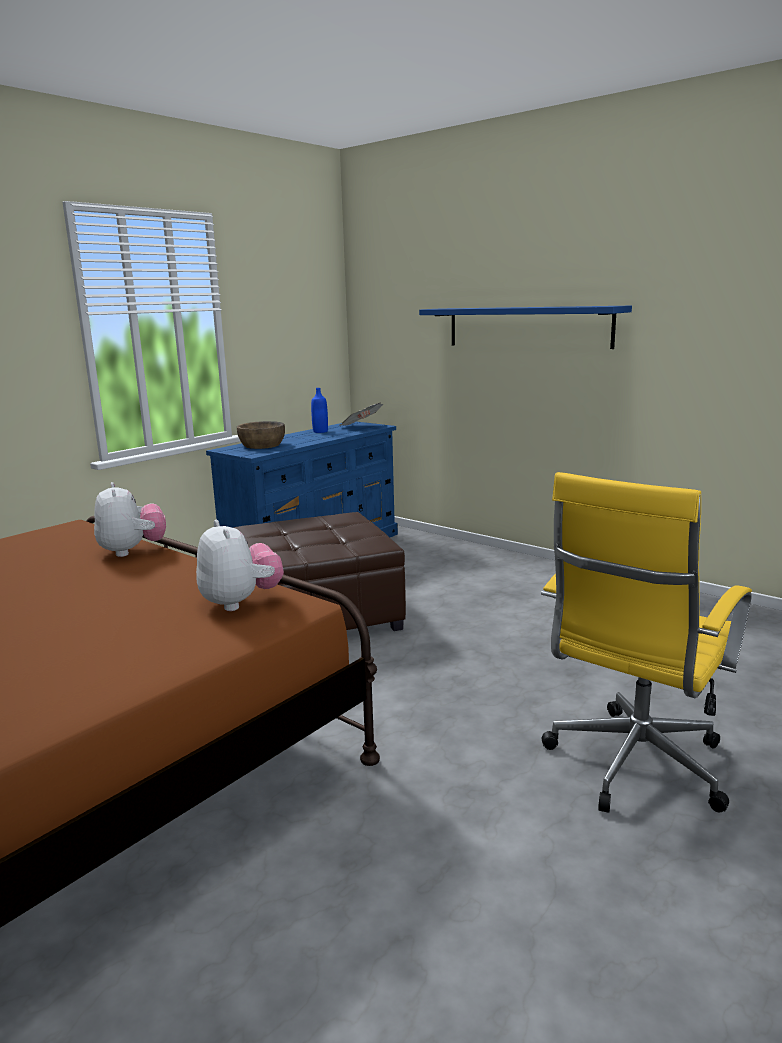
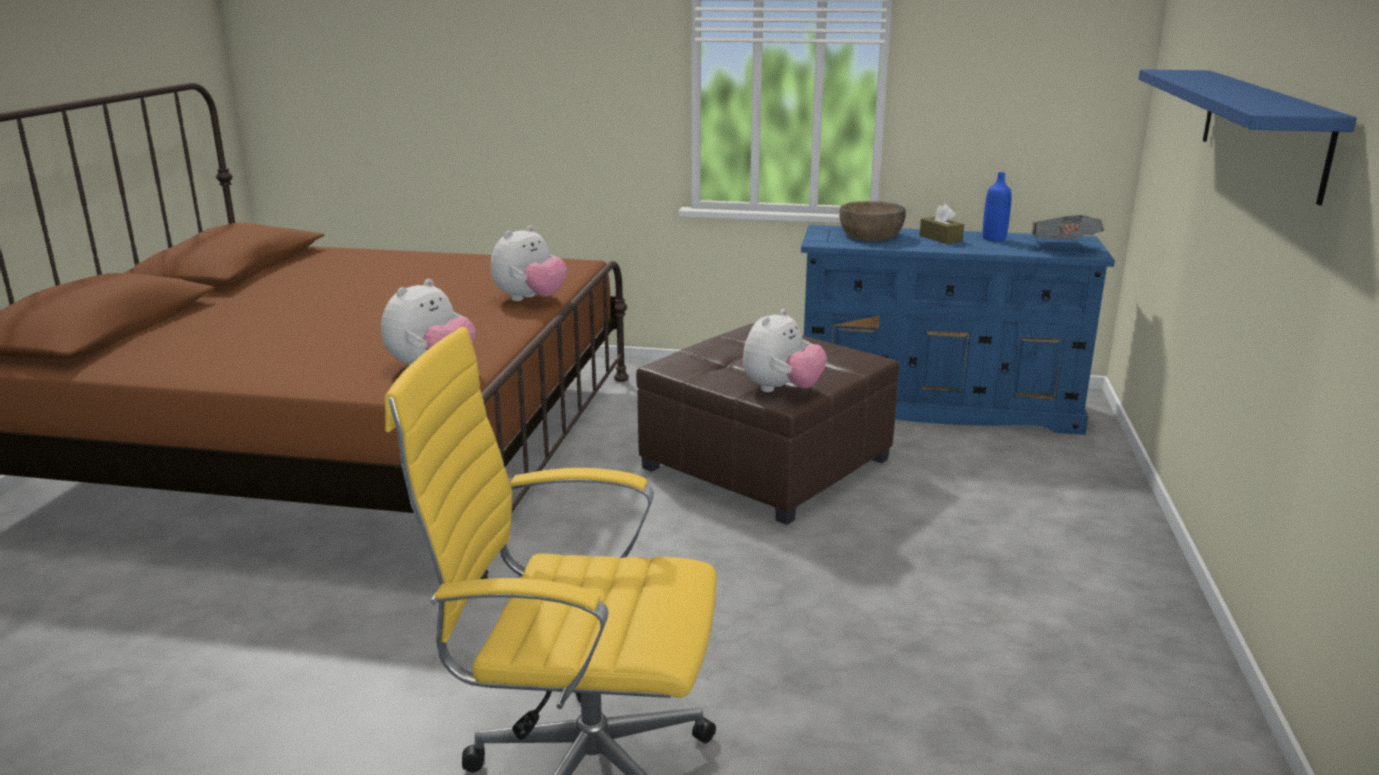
camera: 60 degrees right, 5 degrees up
(299, 437) = (940, 238): none -> brown tissue box
(360, 542) = (781, 390): none -> plush toy

